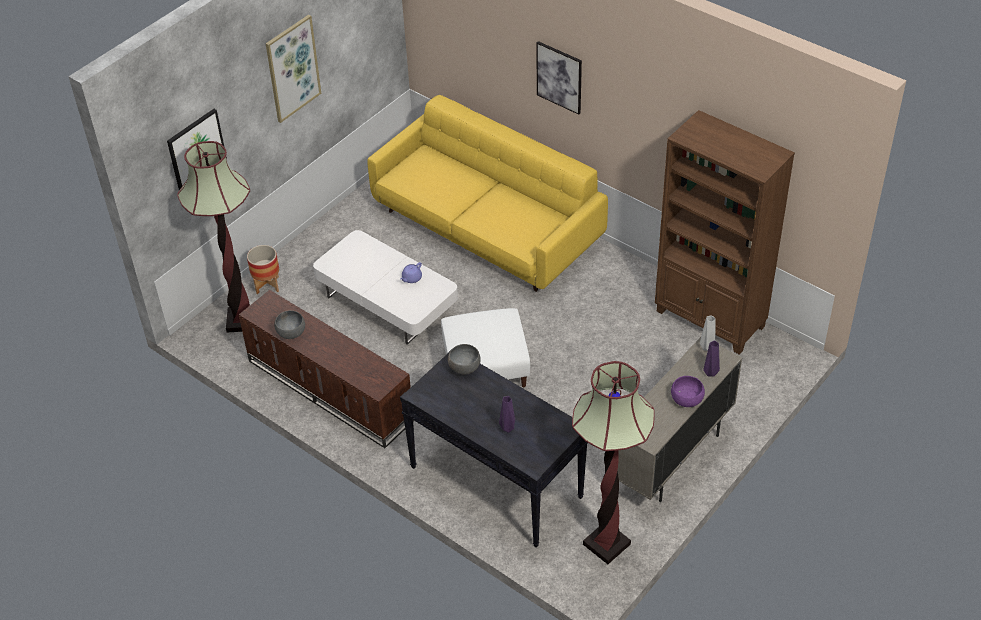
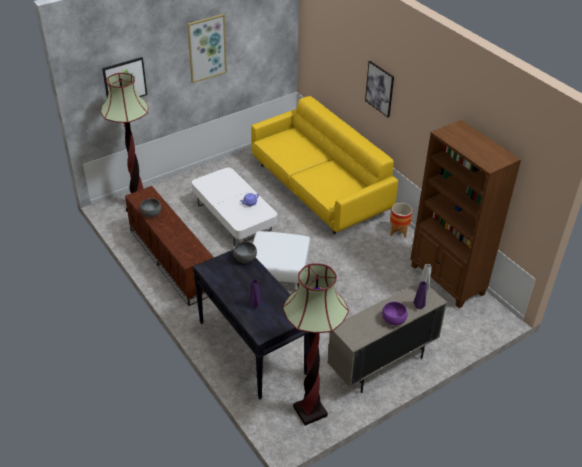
camera: 15 degrees right, 5 degrees down
(267, 285) = (165, 190): planter -> planter (398, 232)

